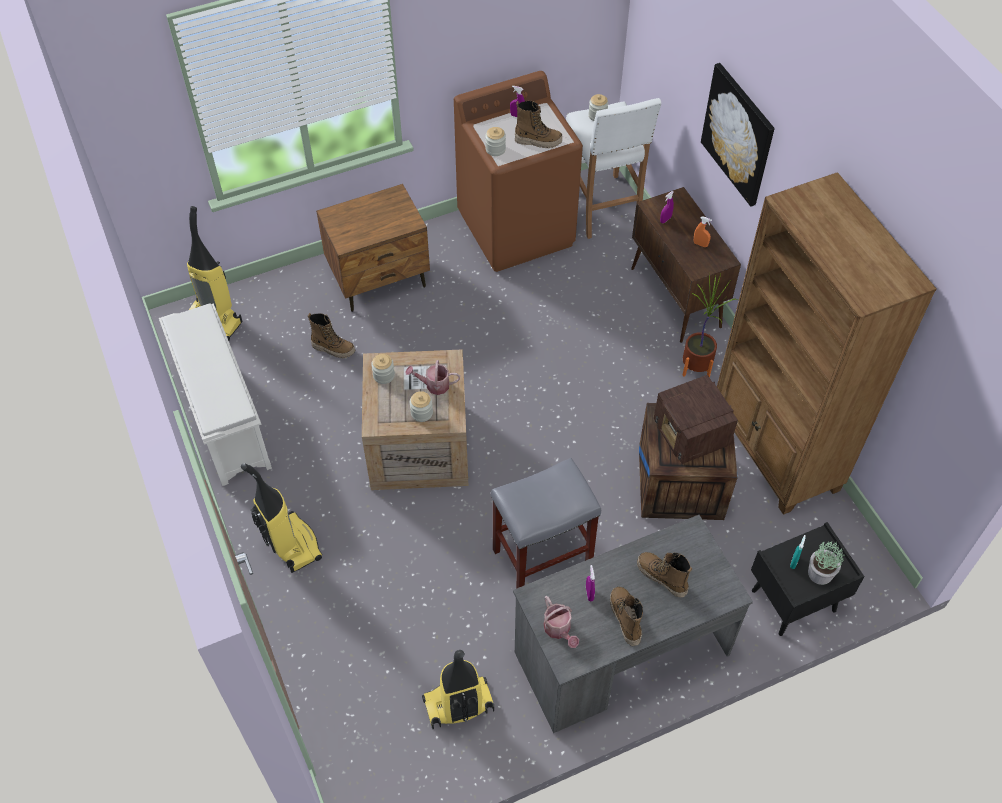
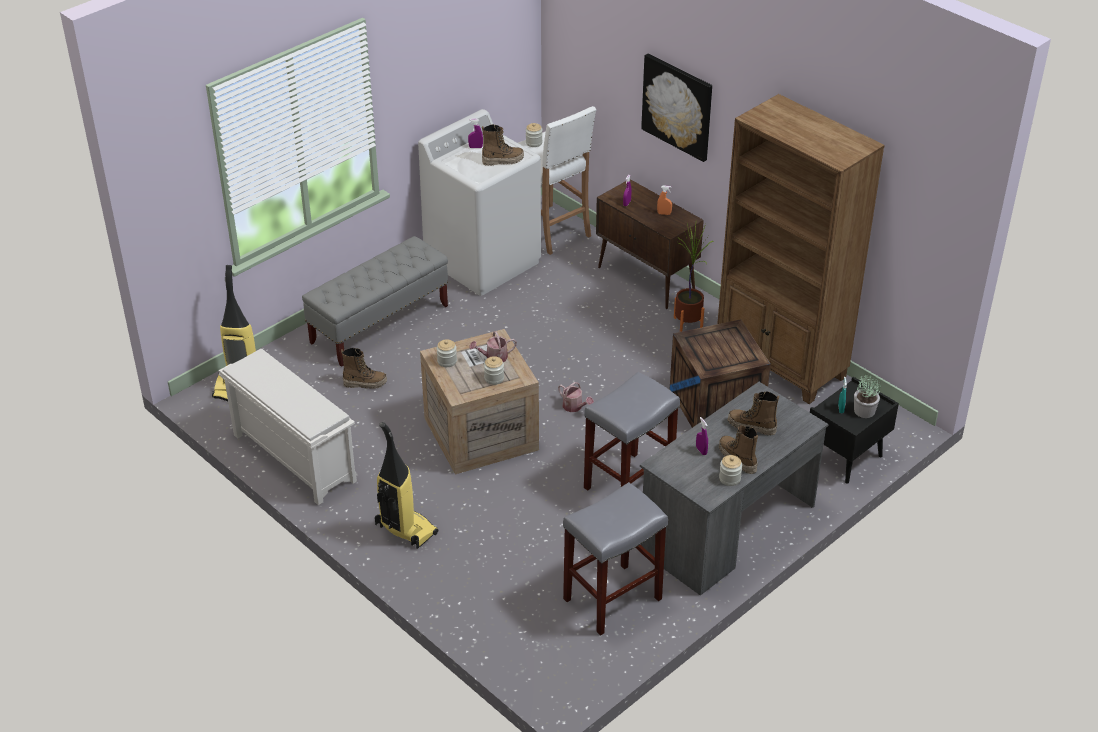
camera: 20 degrees left, 15 degrees down
(379, 280) = (380, 324): brown nightstand -> grey bench
(458, 706) = (612, 600): vacuum cleaner -> grey stool
(495, 149) = (470, 173): jar -> jar (729, 478)
(517, 229) = (483, 261): brown washing machine -> white washing machine
(559, 630) = (690, 479): watering can -> watering can (574, 407)
(691, 435) = (720, 346): radio -> none

